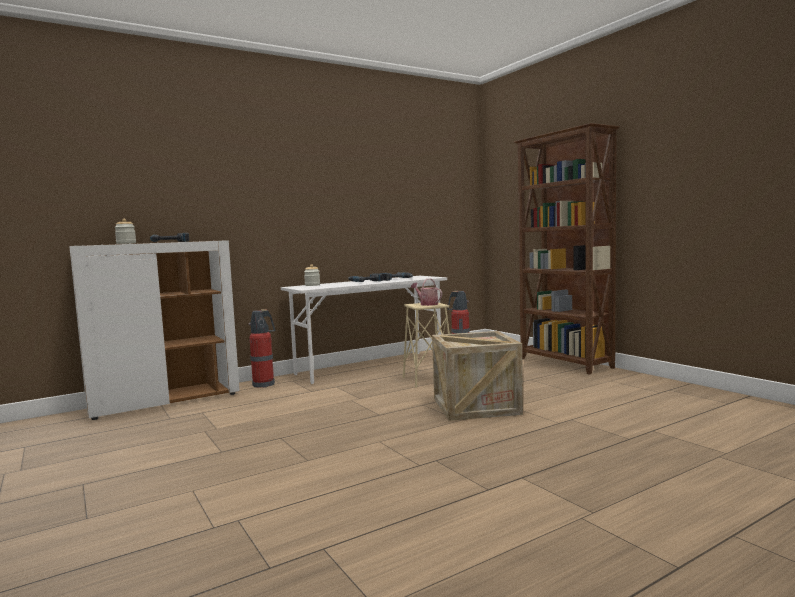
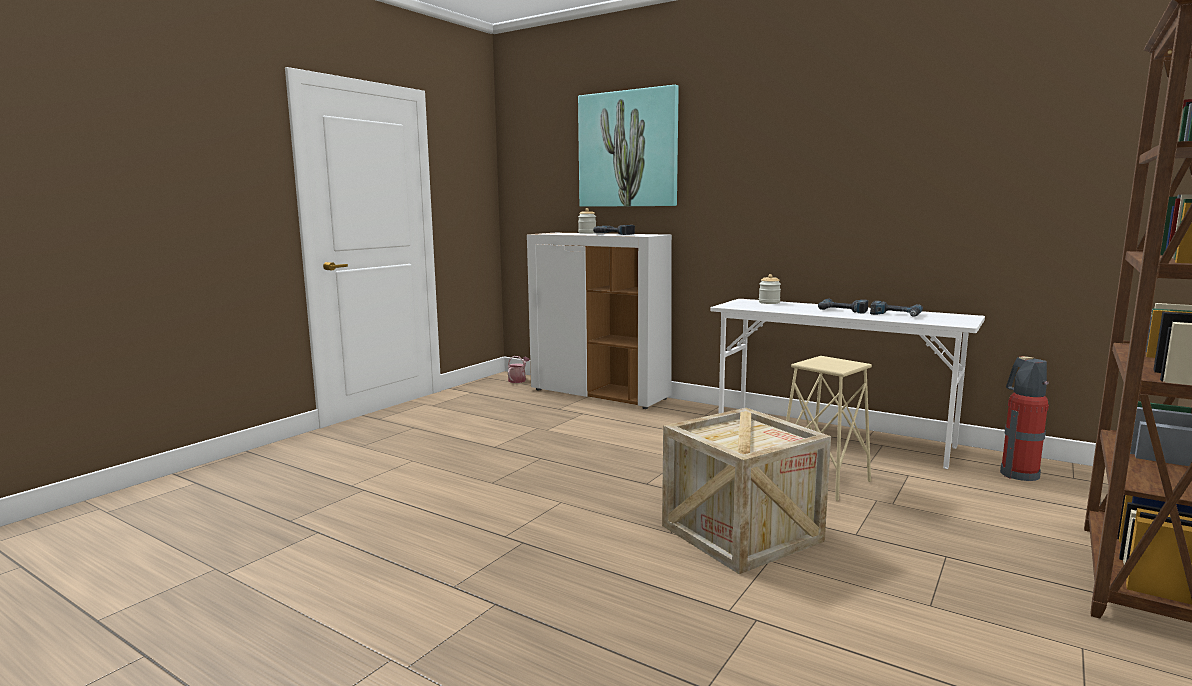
camera: 65 degrees right, 5 degrees up
(160, 164) = (628, 149): none -> picture
(264, 384) = (690, 410): fire extinguisher -> none
(427, 304) = (833, 363): watering can -> watering can (518, 380)

